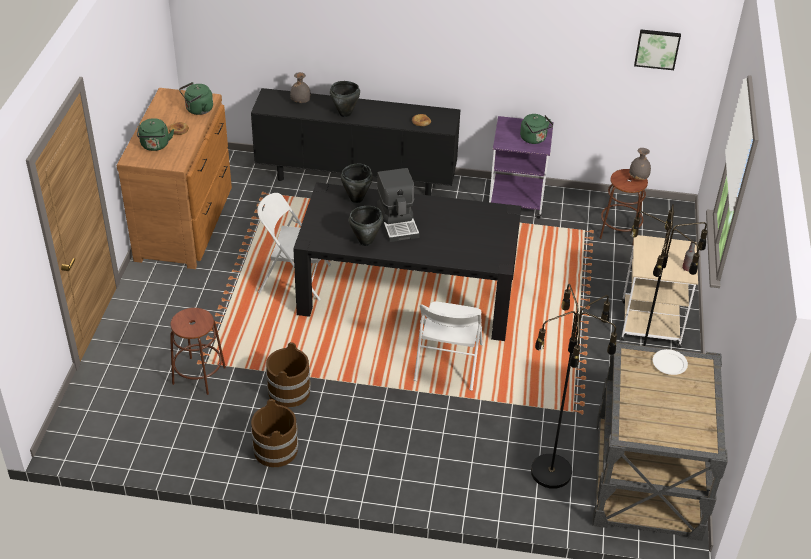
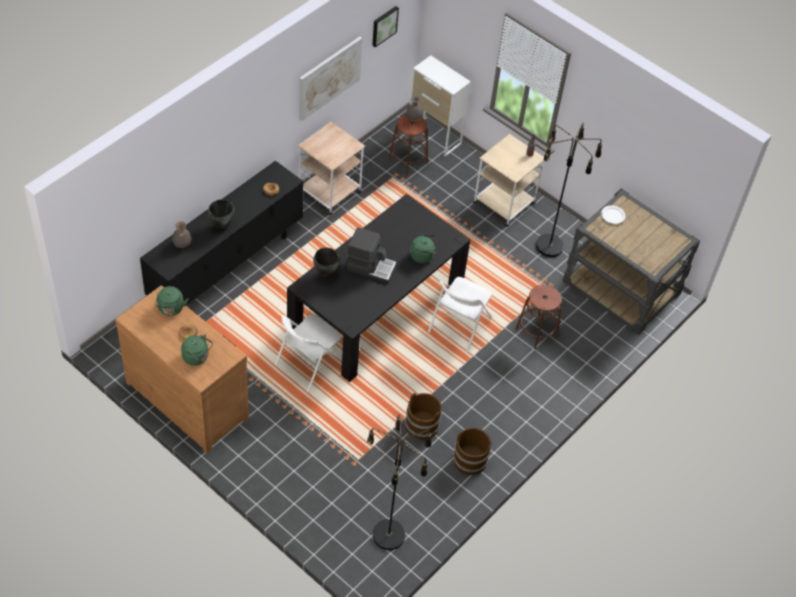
camera: 60 degrees left, 10 degrees up
(199, 375) = (367, 470): brown stool -> brown stool (536, 332)
(366, 242) = (377, 295): black cooking pot -> none
(448, 362) = (459, 324): white chair -> white chair turned 75 degrees clockwise
(517, 199) = (330, 191): purple cart -> beige cart
(534, 139) = (341, 143): green kettle -> green kettle (423, 256)
(551, 473) = (587, 329): floor lamp -> floor lamp (389, 535)
(558, 59) = (329, 77): none -> picture
(673, 235) = (434, 137): none -> white cabinet

